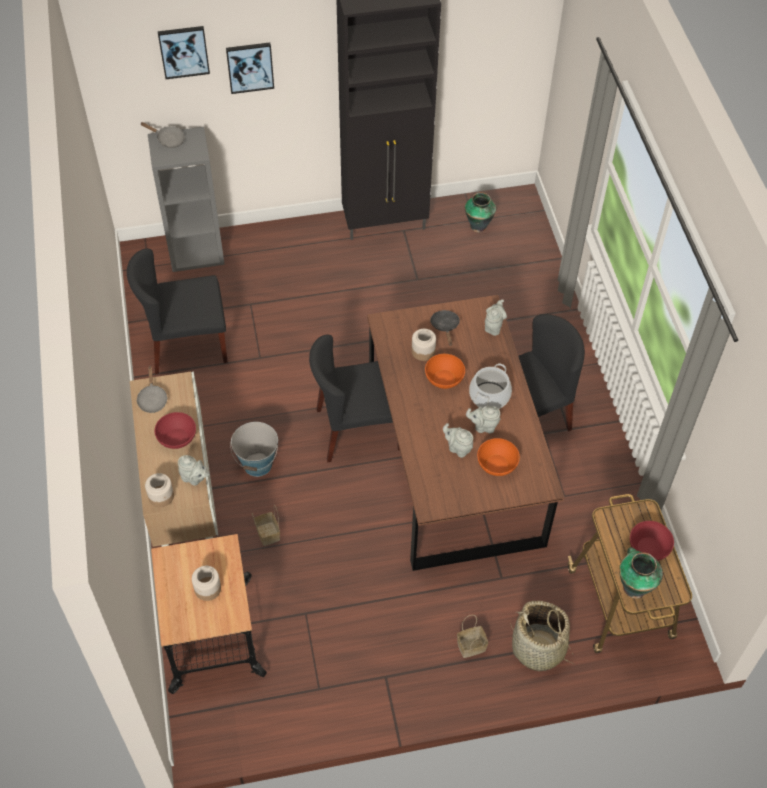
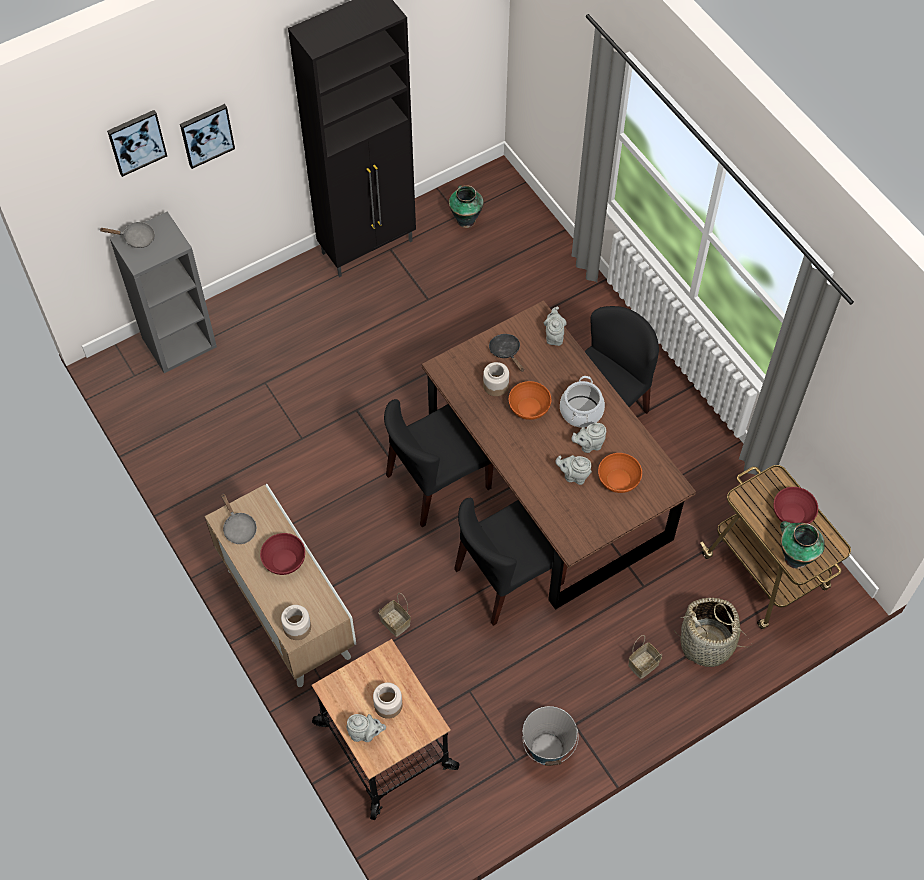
camera: 20 degrees left, 5 degrees up
(187, 344) = (218, 449): black chair -> black chair (508, 577)
(194, 478) = (322, 597): grey teapot -> grey teapot (365, 733)
(258, 464) = (352, 554): bucket -> bucket (547, 749)

